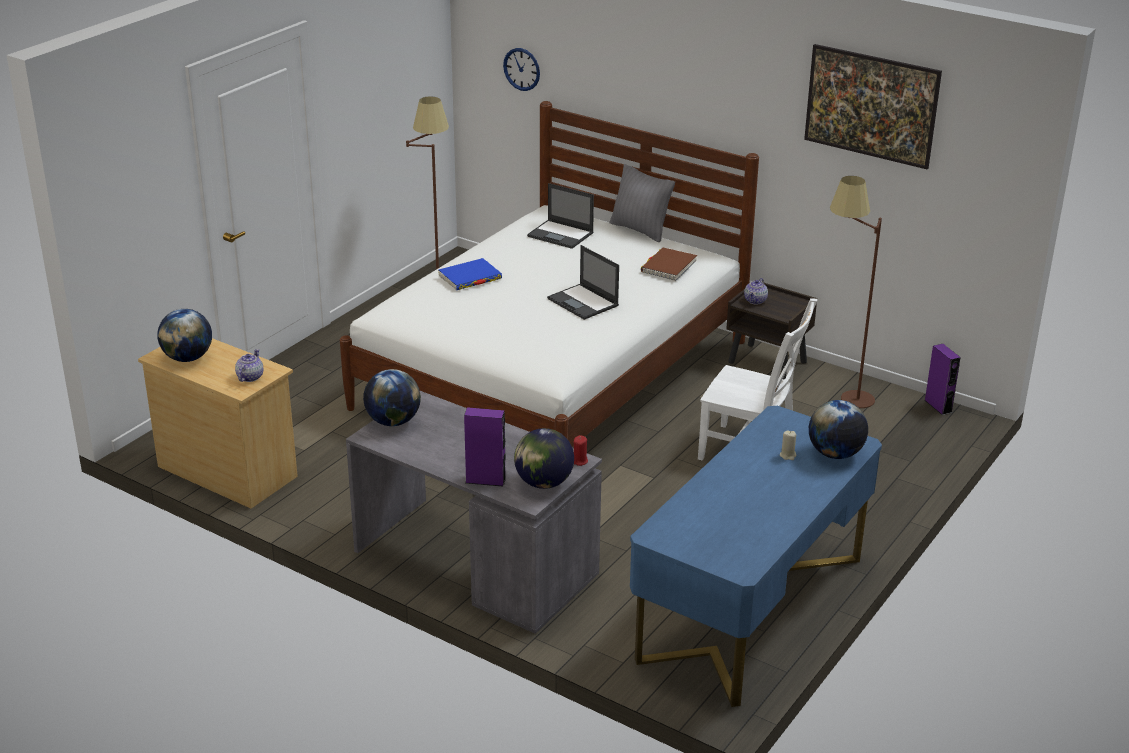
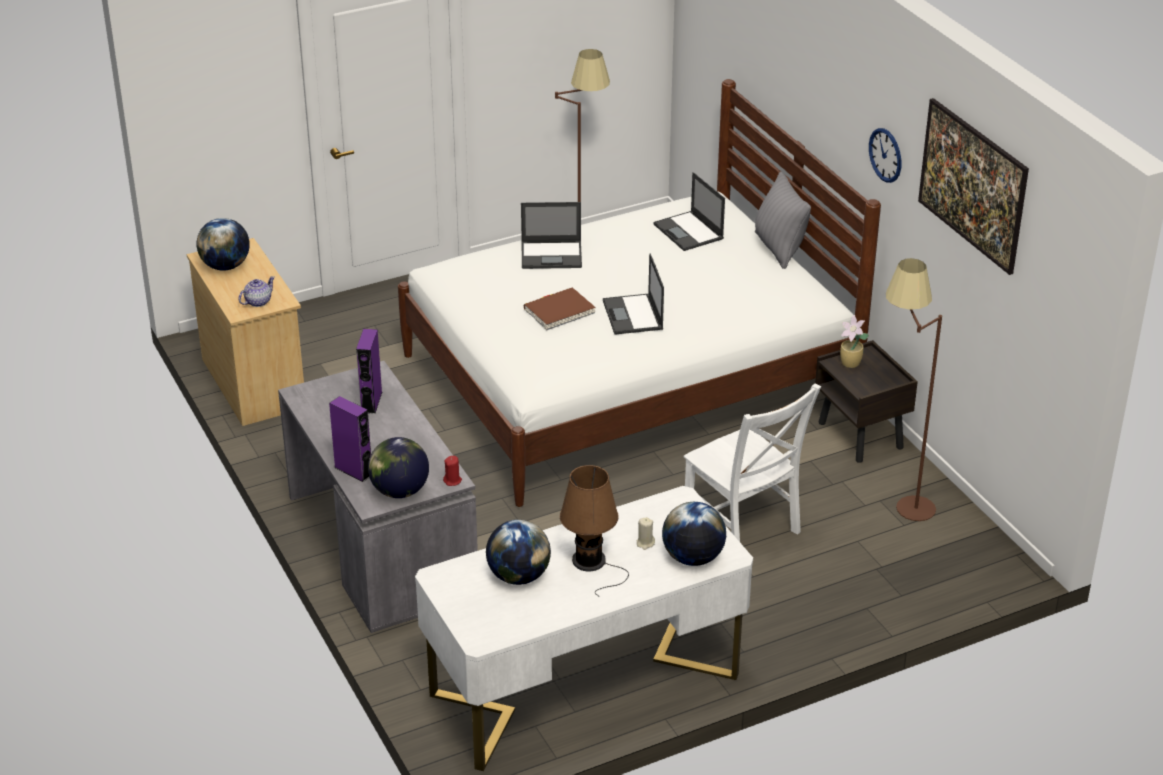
camera: 30 degrees right, 5 degrees up
(393, 421) = (332, 386): globe -> globe (518, 576)
(470, 277) = (552, 255): blue book -> laptop
(522, 69) = (720, 37): wall clock -> wall clock (885, 155)
(668, 267) = (760, 300): brown book -> brown book (559, 311)
(751, 608) = (584, 685): blue desk -> white desk
(755, 300) = (850, 364): teapot -> potted plant
(763, 483) = (591, 563): none -> brown table lamp
(938, 406) = (997, 545): purple speaker -> purple speaker (371, 402)

